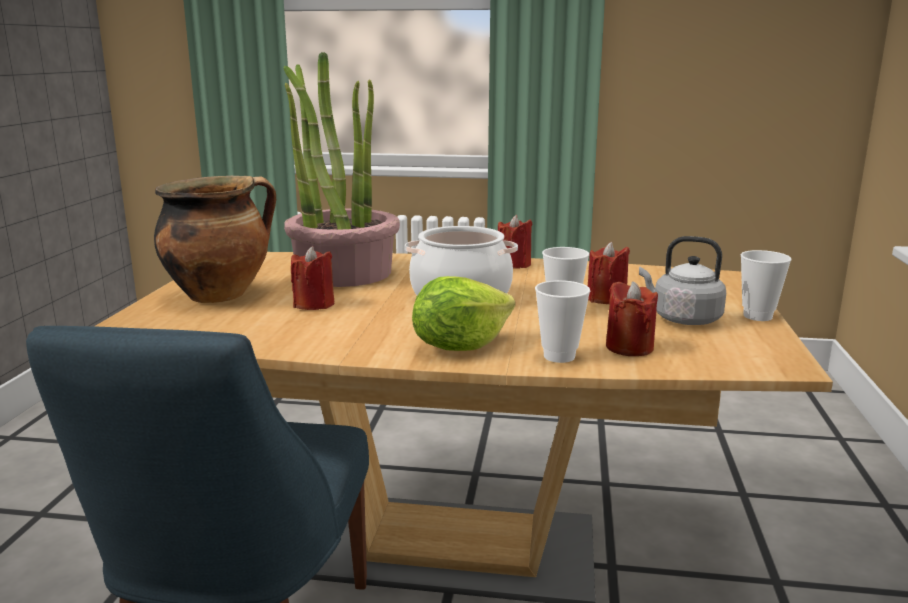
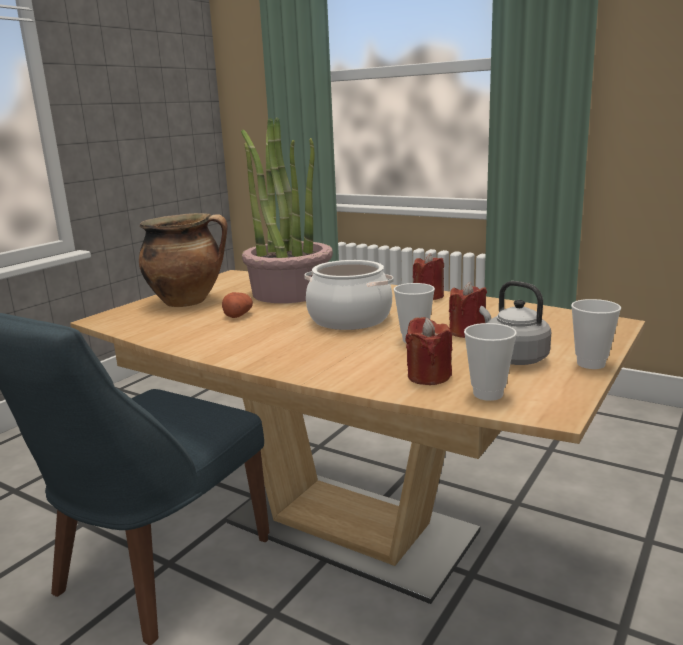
camera: 25 degrees right, 0 degrees up
(314, 304) = (238, 314): red candle -> potato
(459, 346) = (296, 358): lettuce -> none
(559, 356) = (360, 376): cup -> cup (488, 394)

